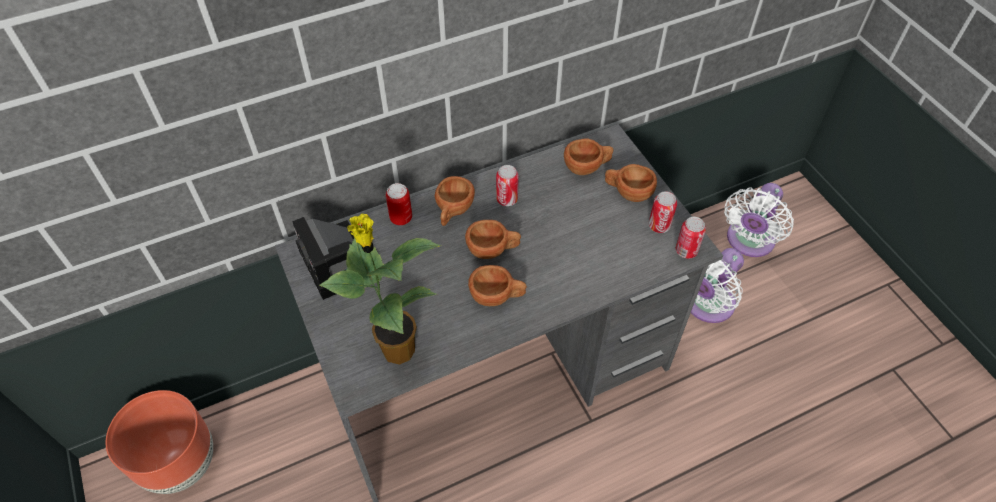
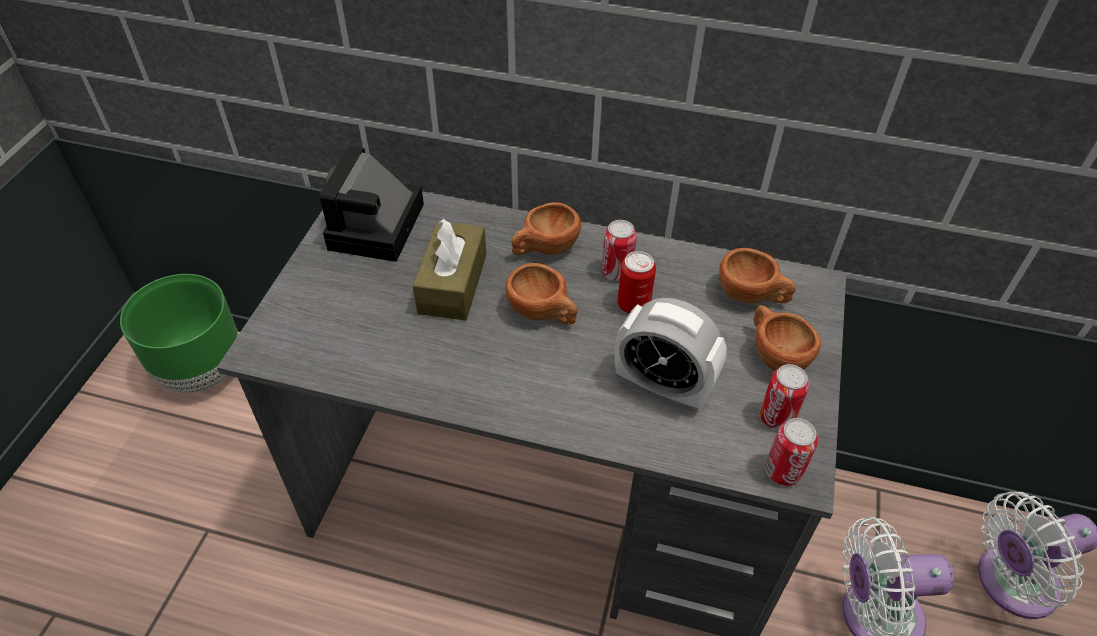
camera: 40 degrees right, 5 degrees down
(180, 465) = (201, 372): brown planter -> green planter
(396, 349) = (336, 342): potted plant -> none
(401, 218) = (485, 222): can -> can (633, 304)
(424, 267) = (452, 283): none -> brown tissue box
(497, 296) = (493, 363): brown cup -> none
(594, 248) = (663, 387): none -> alarm clock

